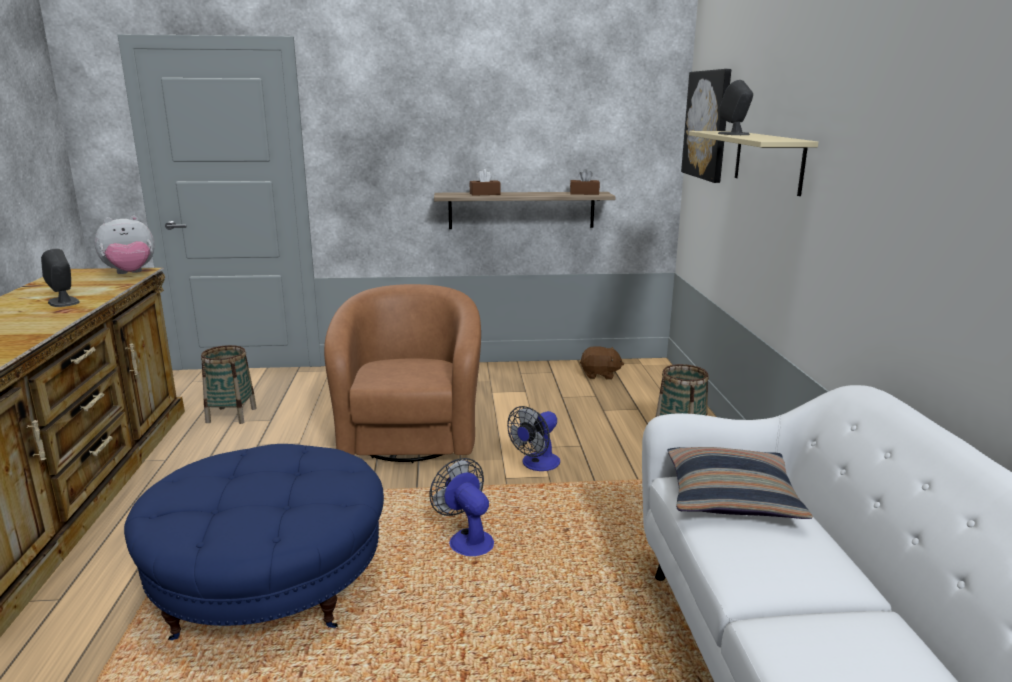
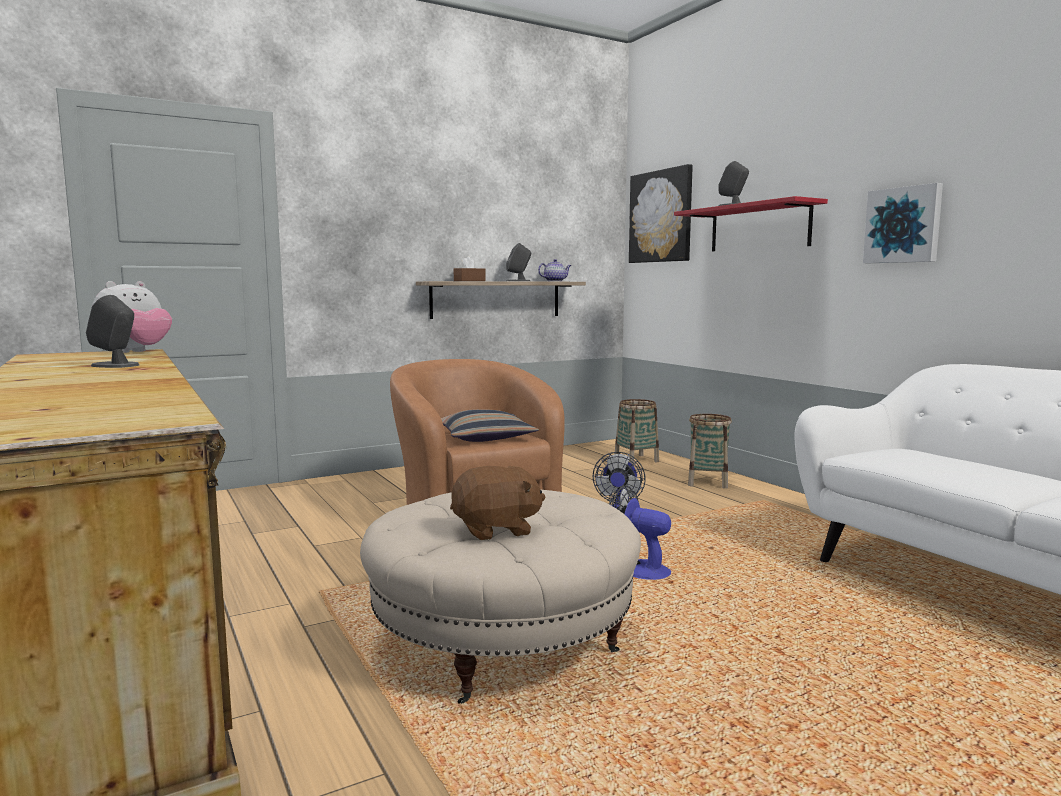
camera: 25 degrees left, 10 degrees down
(231, 415) = (242, 529): basket -> basket (636, 460)
(270, 586) = (502, 640): blue ottoman -> beige ottoman
(539, 194) = (518, 281): none -> grey speaker
(584, 193) = (555, 281): brown tissue box -> teapot
(600, 375) = (583, 454): brown plush toy -> brown plush toy (496, 530)
(730, 496) = (899, 457): pillow -> pillow (485, 438)
(768, 161) = (759, 228): beige shelf -> red shelf
(870, 195) = (903, 225): none -> picture

